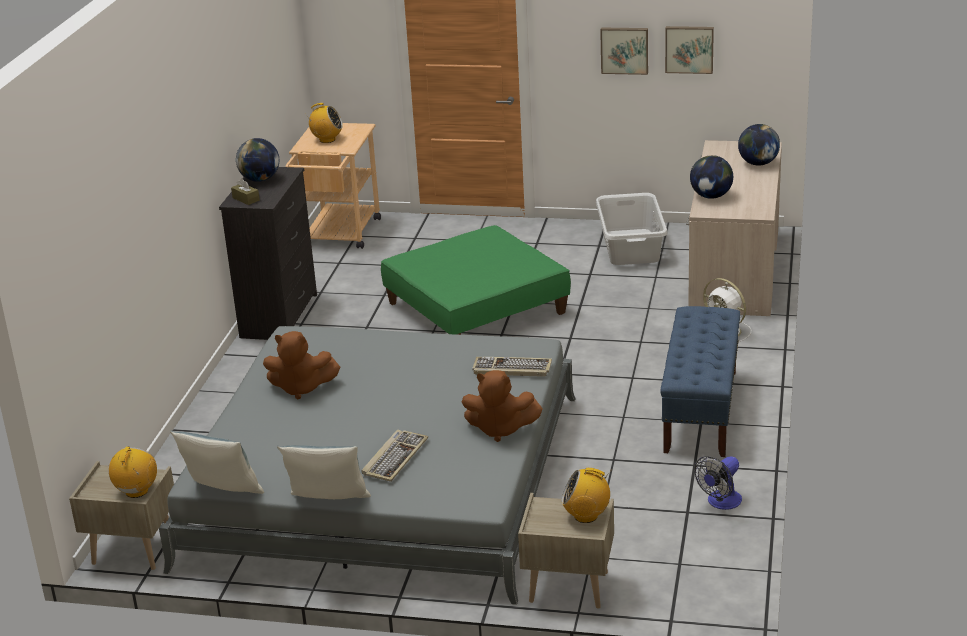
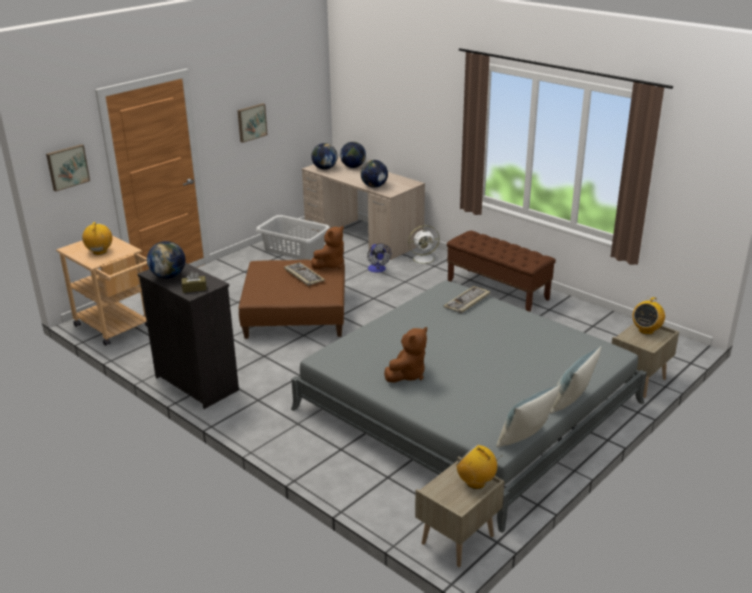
camera: 60 degrees left, 0 degrees up
(327, 140) = (100, 252): radio -> radio turned 45 degrees counterclockwise
(394, 457) = (537, 365): keyboard -> keyboard (303, 275)
(476, 309) = (296, 313): green ottoman -> brown ottoman
(500, 429) = (535, 324): brown plush toy -> brown plush toy (330, 264)
(689, 49) = (284, 111): picture -> picture (67, 167)
(701, 411) = (497, 290): blue bench -> brown bench
(721, 502) = (592, 315): fan -> fan (377, 270)
(725, 151) = (324, 168): none -> globe

